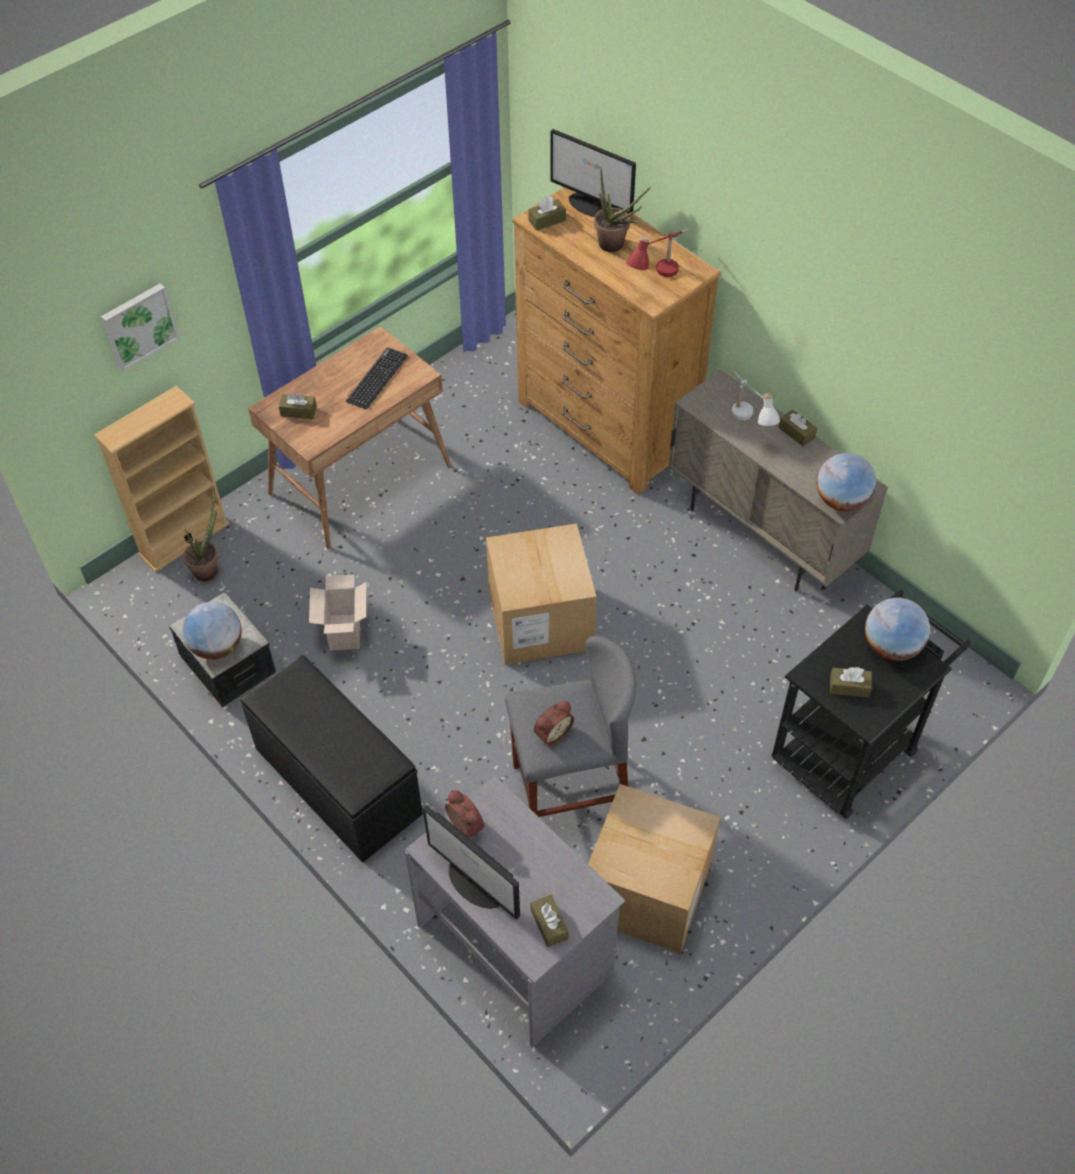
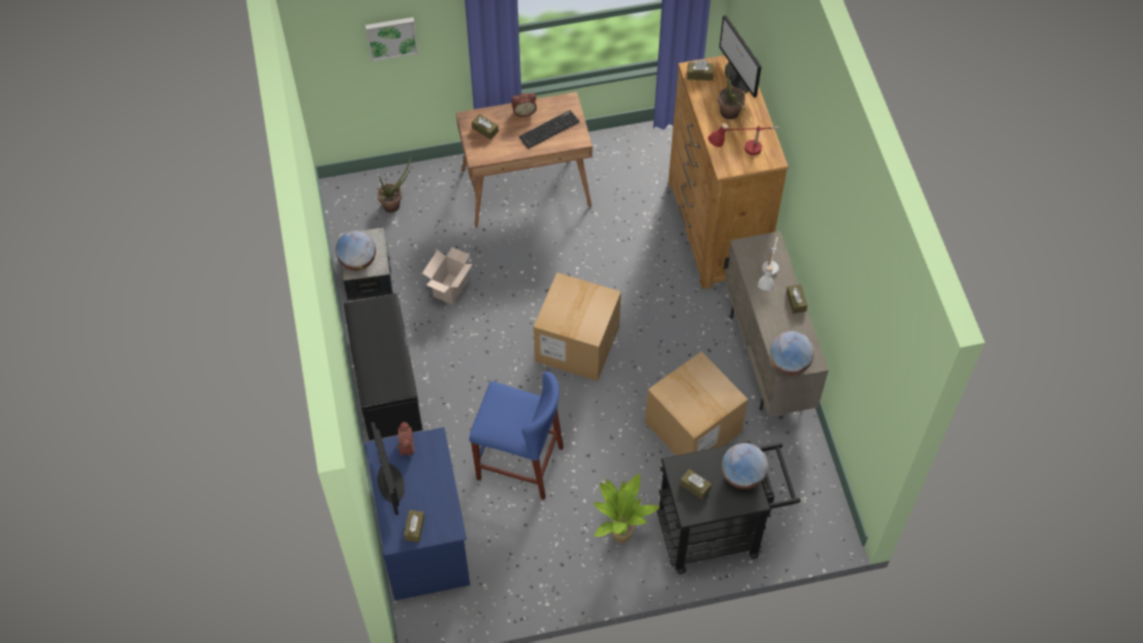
camera: 30 degrees right, 5 degrees up
(184, 539) = (391, 176): beige bookcase -> none
(516, 947) = (424, 539): grey desk -> blue desk
(552, 732) = (499, 419): alarm clock -> alarm clock (524, 111)
(570, 791) = (519, 463): grey stool -> blue stool
(647, 891) = (523, 549): cardboard box -> cardboard box (693, 427)
(745, 811) = (619, 534): none -> potted plant

